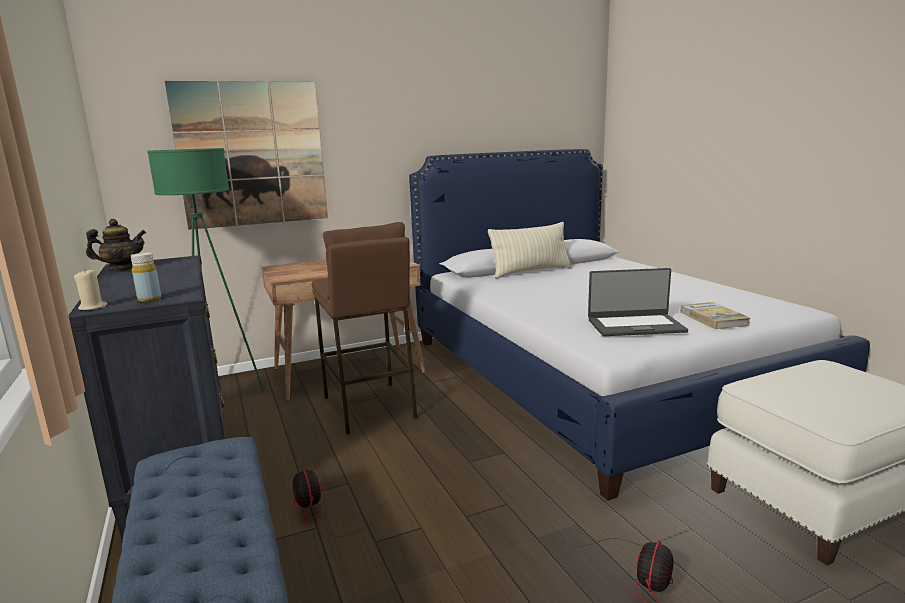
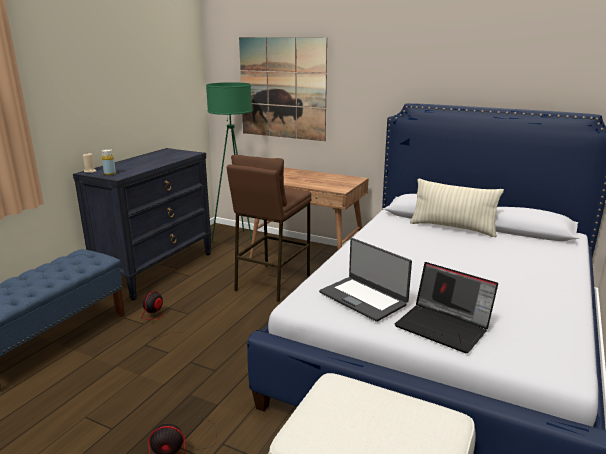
camera: 50 degrees right, 5 degrees up
(122, 269) = (159, 153): teapot -> none
(713, 318) = (444, 327): book -> laptop

